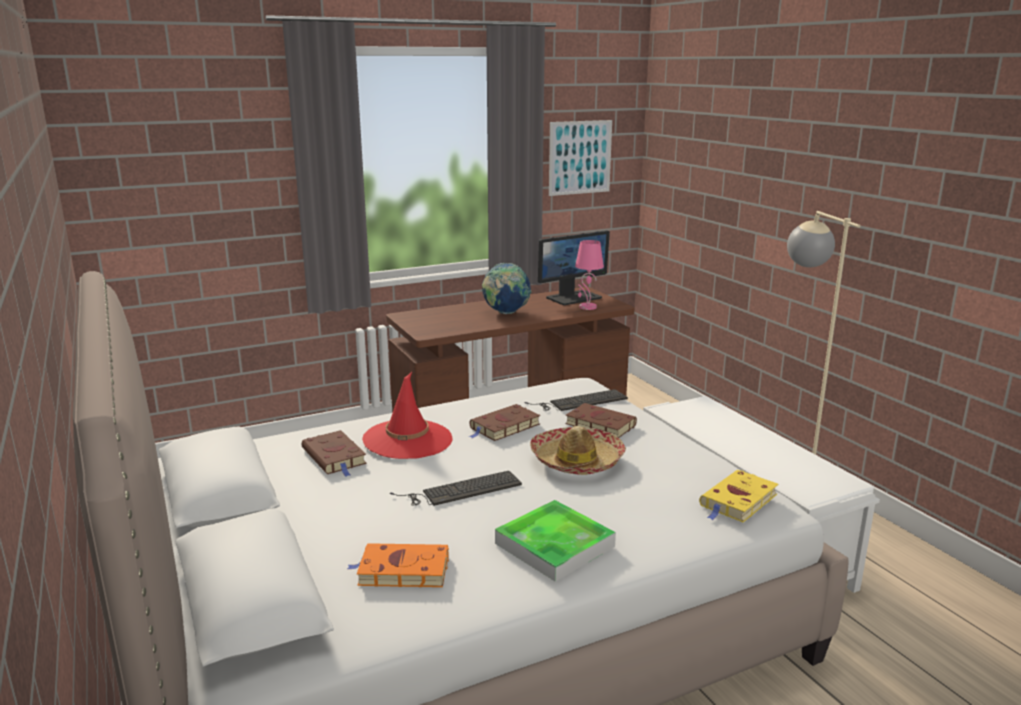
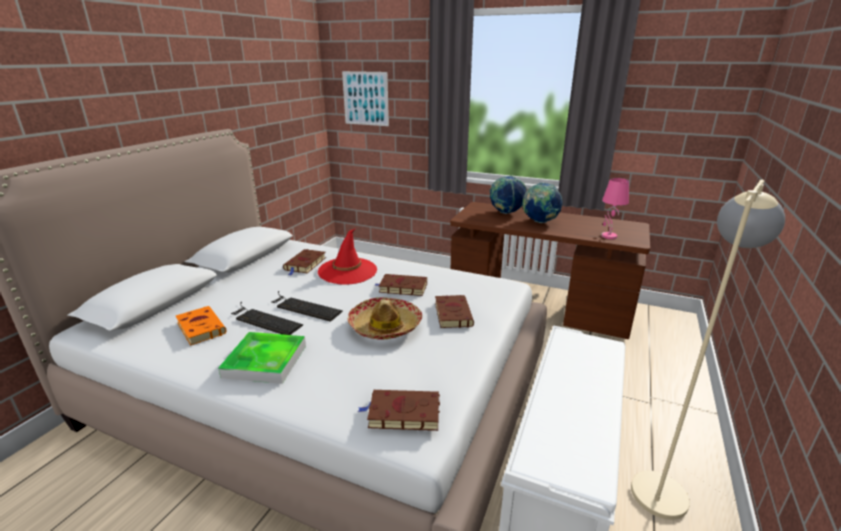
camera: 50 degrees right, 5 degrees up
(453, 314) = (506, 213): none -> globe
(573, 297) = (615, 227): monitor -> none
(579, 401) = (476, 295): keyboard -> keyboard (263, 320)
(580, 157) = (674, 107): picture -> picture (365, 98)
(737, 501) = (402, 413): yellow book -> brown book

